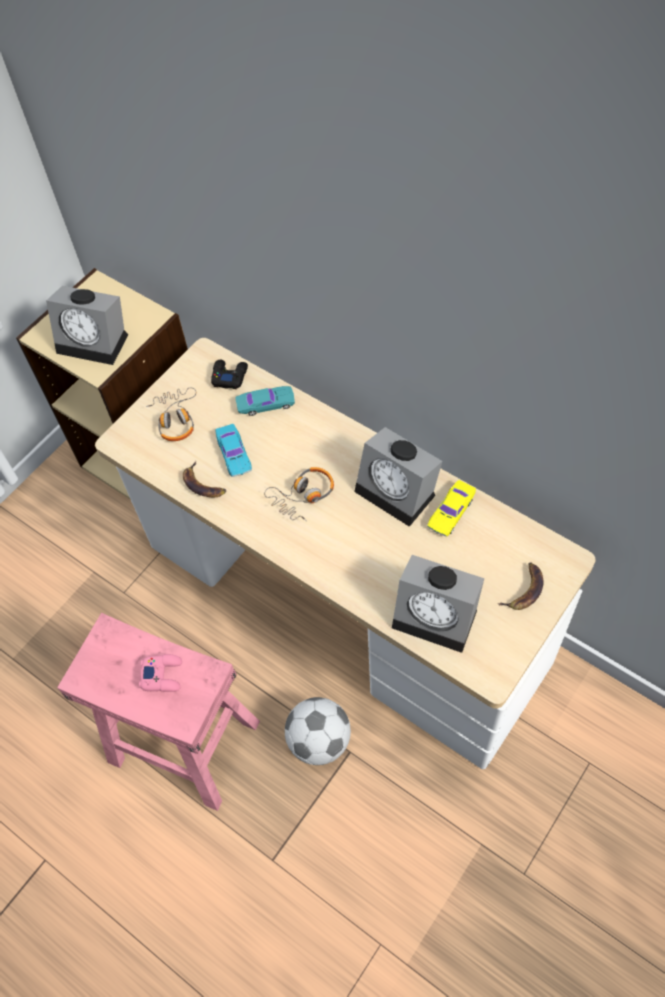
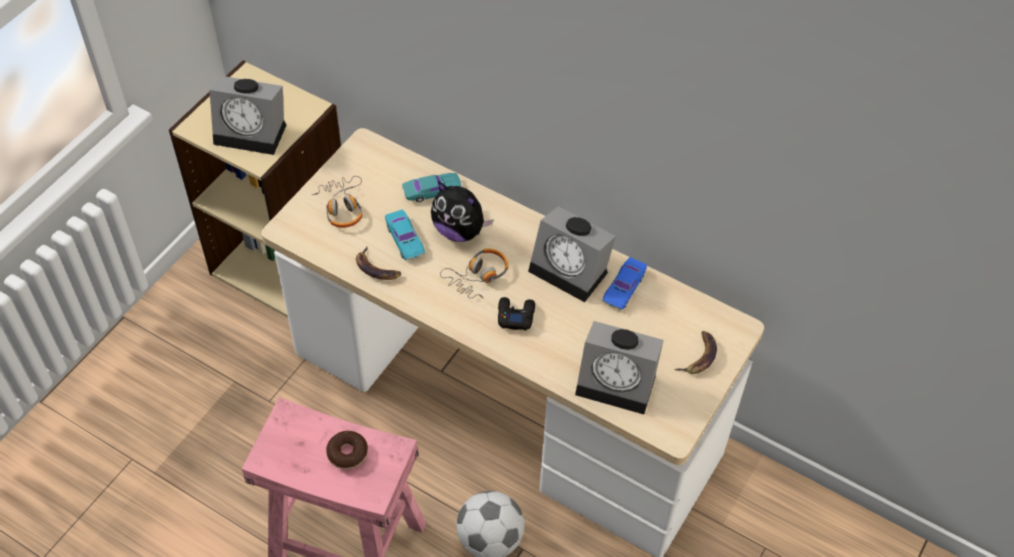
camera: 10 degrees left, 5 degrees down
(162, 675) = (347, 453): pink game controller -> donut
(229, 376) = (392, 165): black game controller -> black game controller (515, 315)
(289, 446) = (459, 231): none -> plush toy
(451, 511) = (624, 287): yellow toy car -> blue toy car

